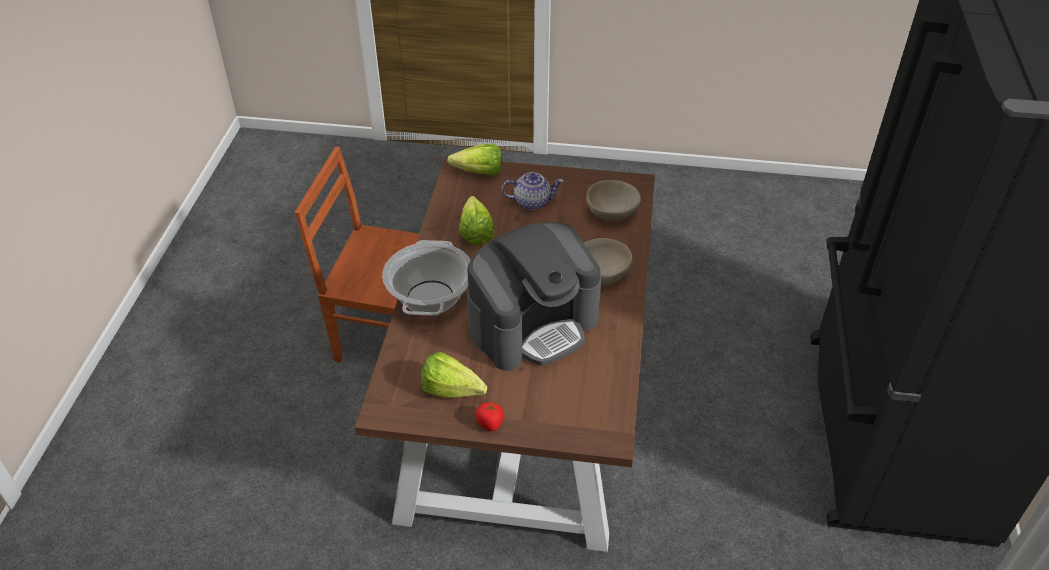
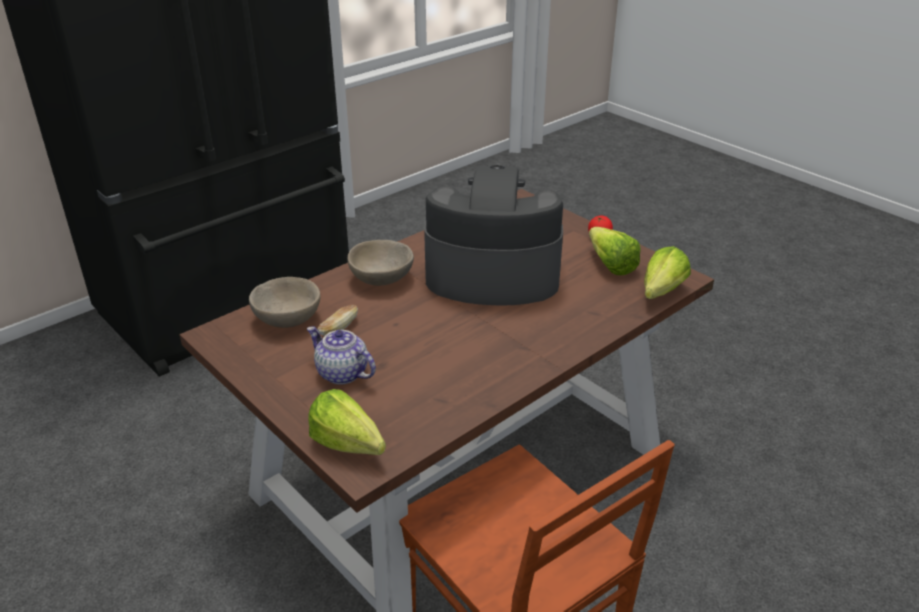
camera: 140 degrees left, 10 degrees down
(430, 297) = (562, 336): cooking pot -> none
(476, 230) = (440, 375): lettuce -> lettuce (657, 295)
(574, 225) = (338, 329): none -> bread

